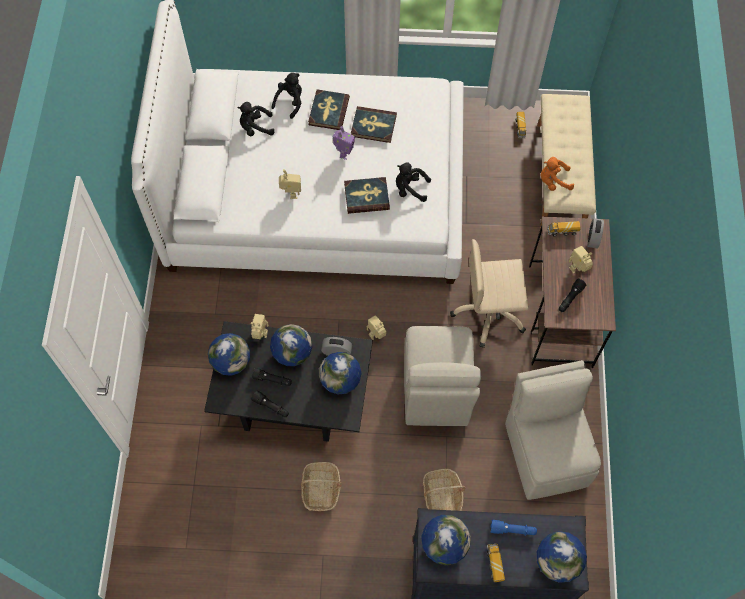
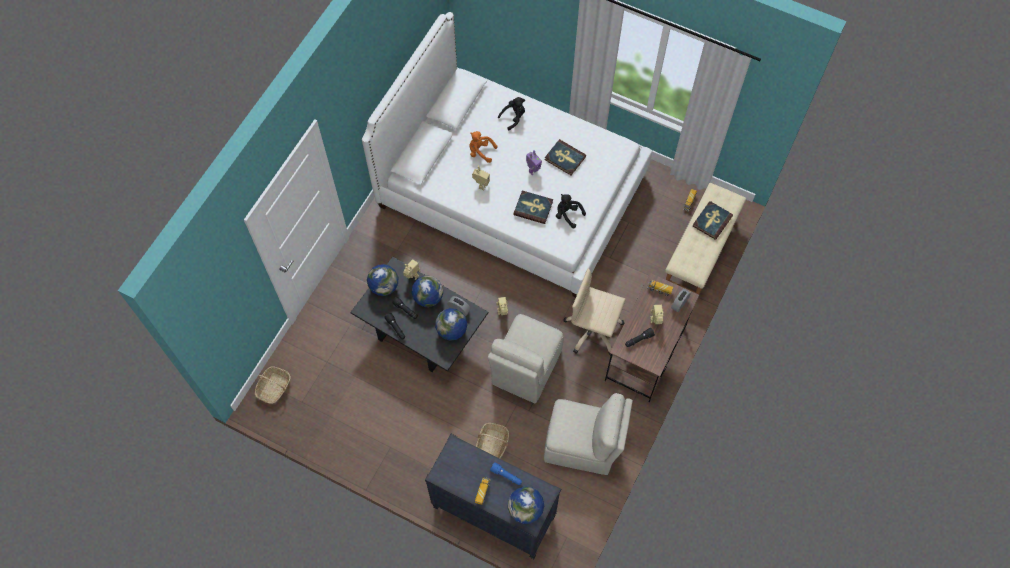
camera: 25 degrees right, 0 degrees up
(255, 127) = (479, 127): black plush toy -> none
(321, 489) = (411, 402): basket -> basket (274, 388)
(328, 111) = (537, 135): book -> book (712, 221)
(444, 545) = (455, 464): globe -> none
(545, 451) = (582, 446): beige chair -> beige chair turned 90 degrees clockwise
(553, 181) = (682, 251): orange plush toy -> orange plush toy (480, 152)

